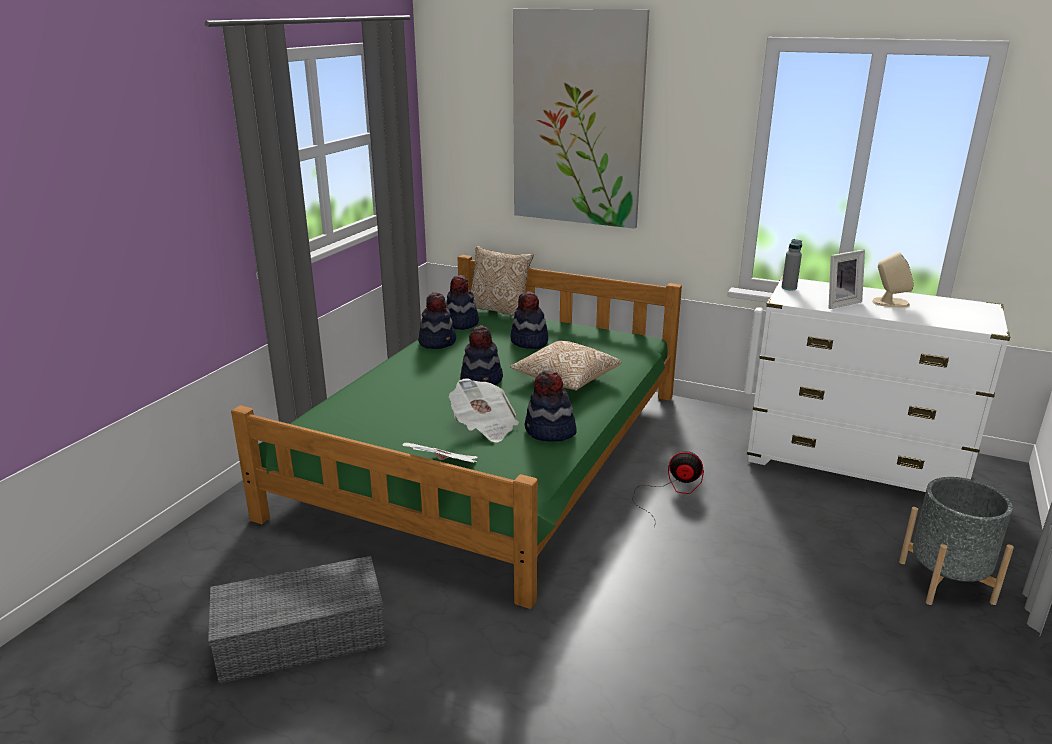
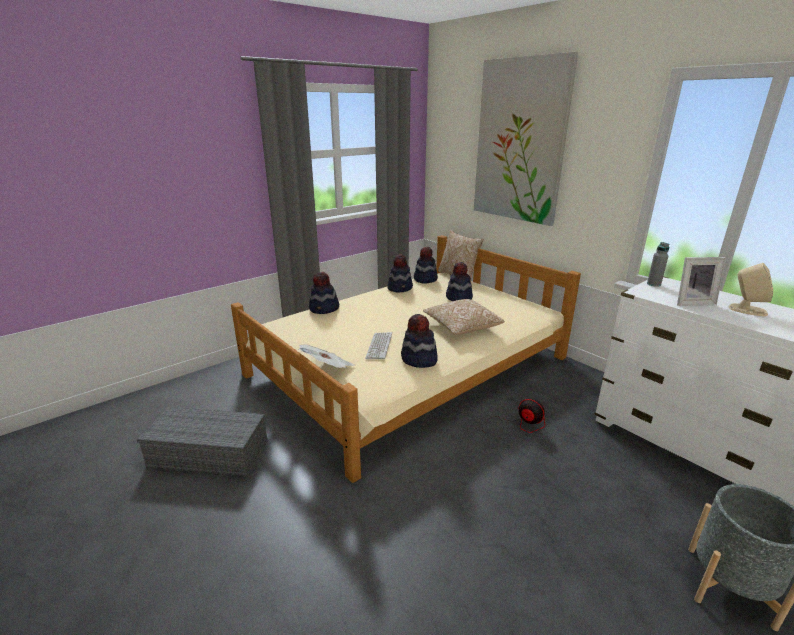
camera: 25 degrees right, 0 degrees up
(482, 380) = (405, 316): hat -> hat (324, 309)
(484, 426) = (379, 346): newspaper -> keyboard
(489, 451) = (408, 367): green bed -> beige bed

